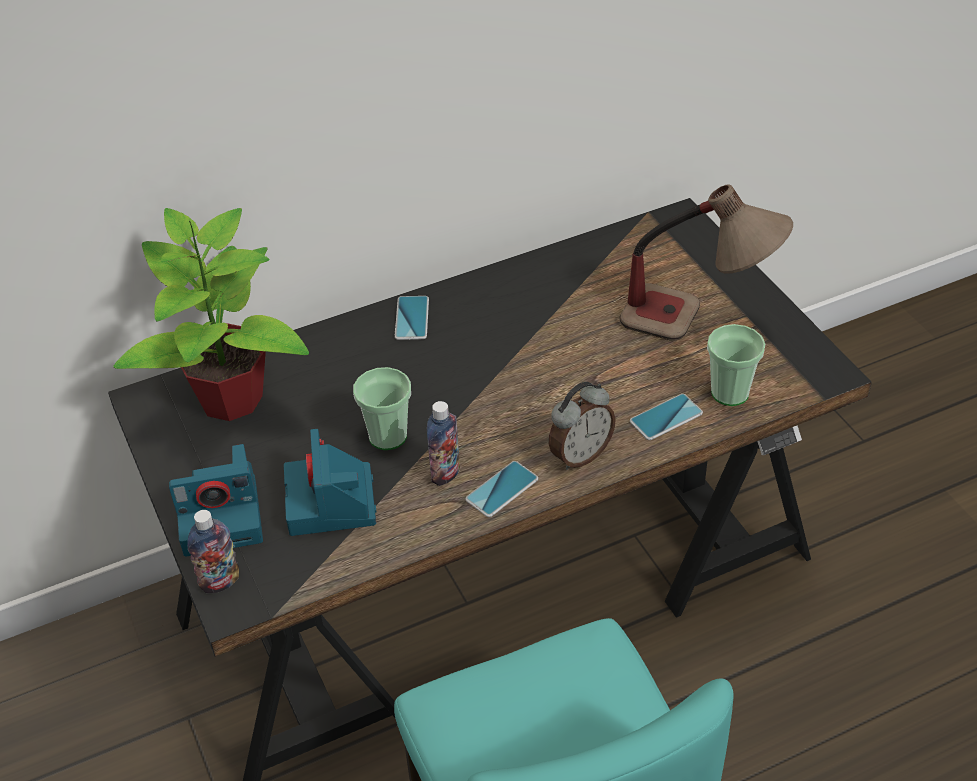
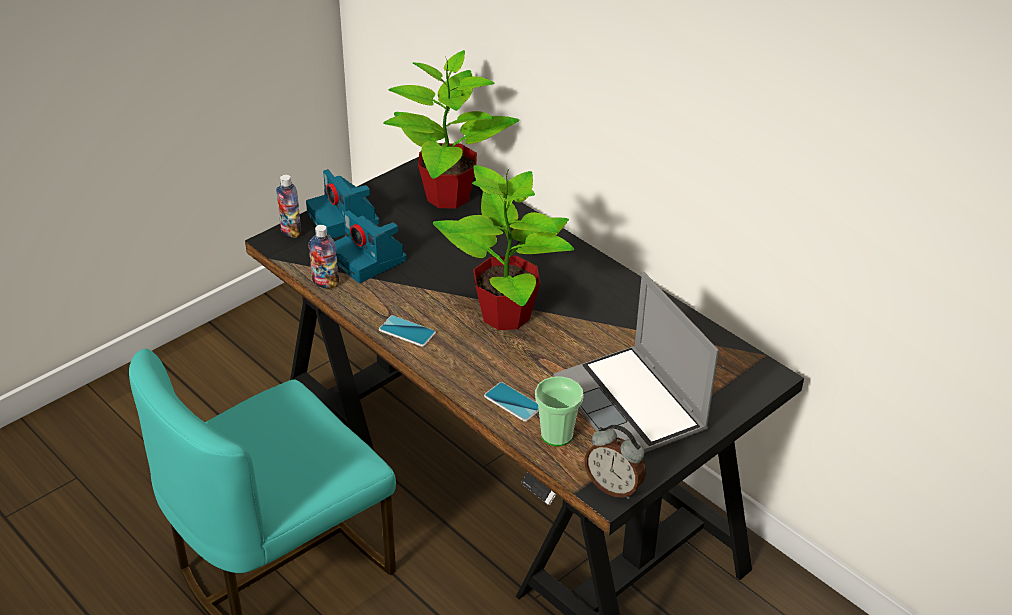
camera: 70 degrees right, 5 degrees down
(332, 503) = (369, 260): camera -> camera turned 105 degrees counterclockwise
(388, 436) = (439, 270): cup -> none
(412, 318) = (564, 255): phone -> none
(445, 473) = (413, 303): bottle -> bottle (325, 283)
(506, 391) = (507, 315): none -> potted plant
(580, 455) = (455, 363): alarm clock -> alarm clock (614, 487)
(699, 324) = (632, 406): table lamp -> laptop

